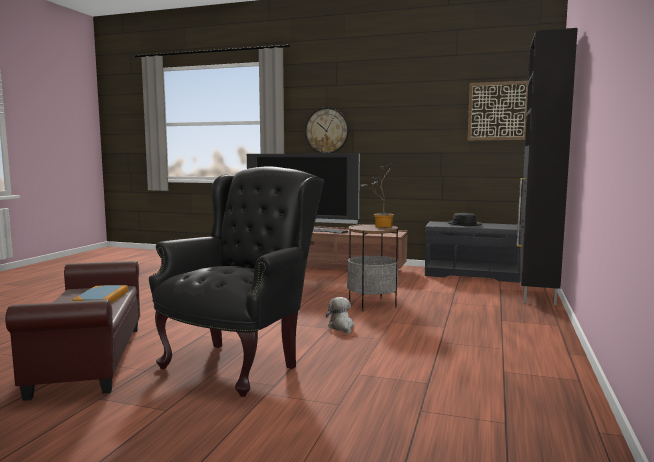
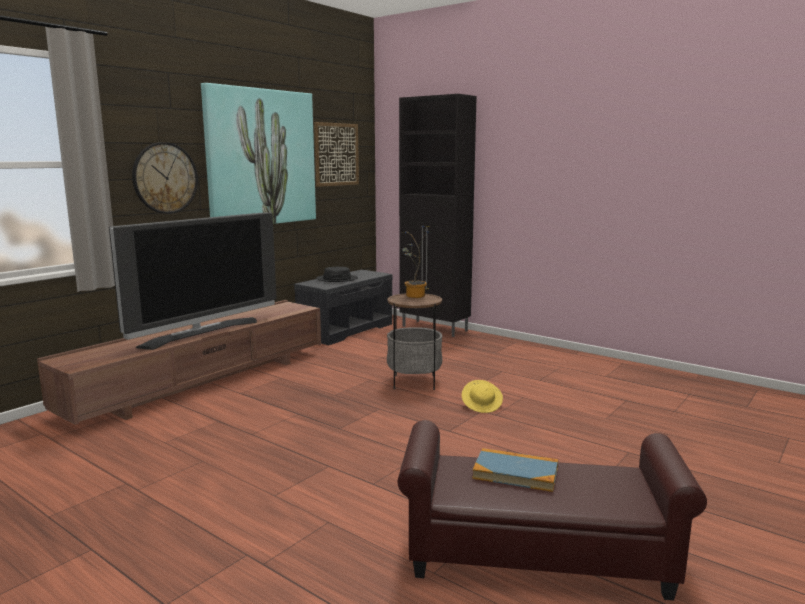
camera: 70 degrees left, 5 degrees up
(240, 362) = (569, 462): black armchair -> none
(341, 327) = (482, 405): plush toy -> yellow hat
(407, 116) = (260, 158): none -> picture

